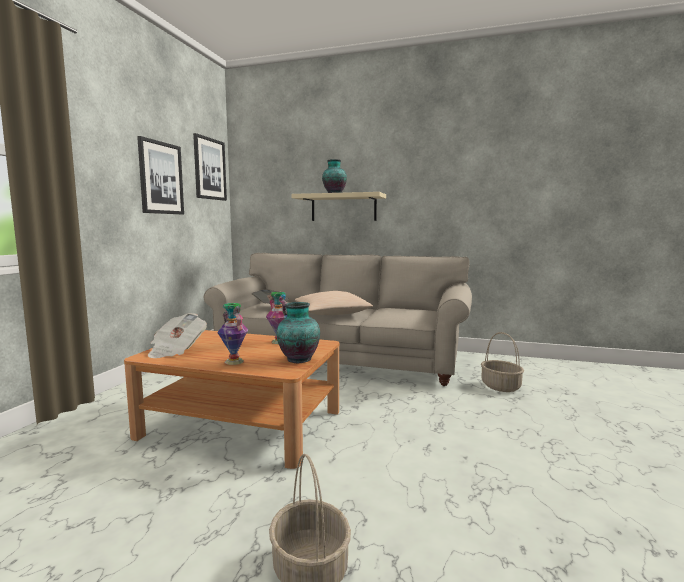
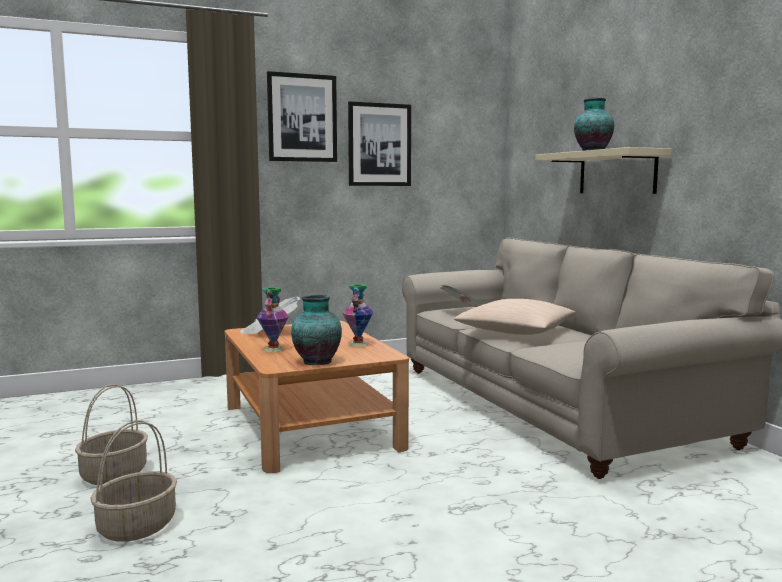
camera: 50 degrees right, 0 degrees up
(209, 169) = (465, 125): picture -> picture (302, 118)
(500, 386) = (689, 513): basket -> basket (114, 474)

